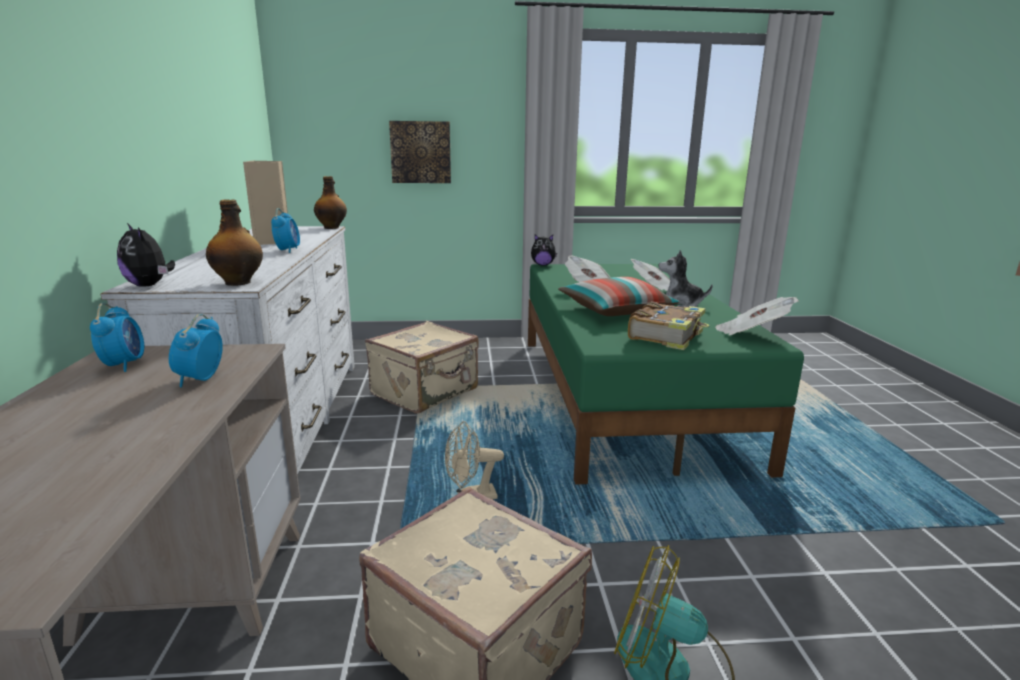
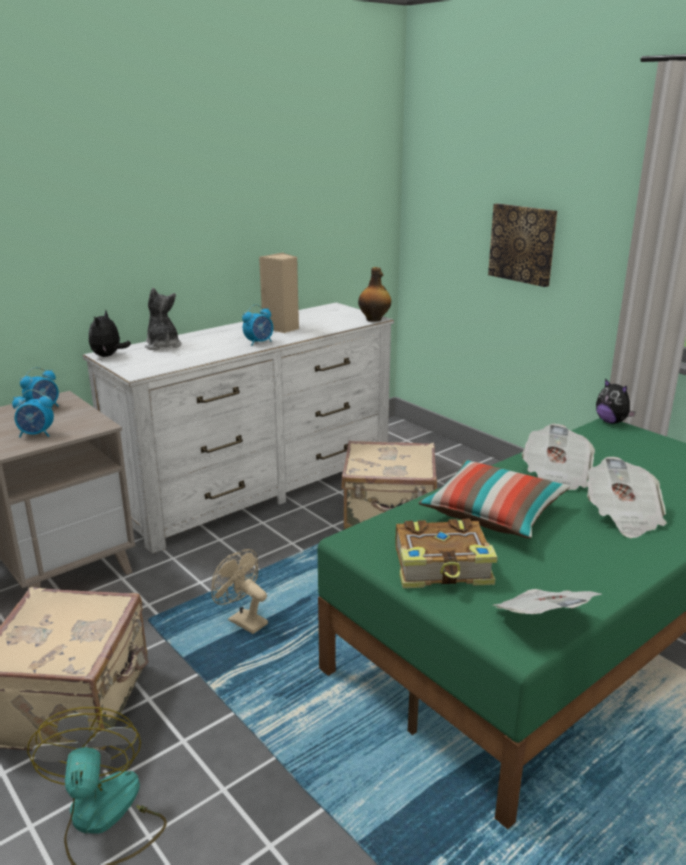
camera: 55 degrees right, 5 degrees up
(200, 380) = (36, 434): alarm clock -> alarm clock turned 150 degrees counterclockwise
(239, 282) = (142, 369): bottle -> none
(679, 305) = (592, 545): plush toy -> plush toy (162, 345)

